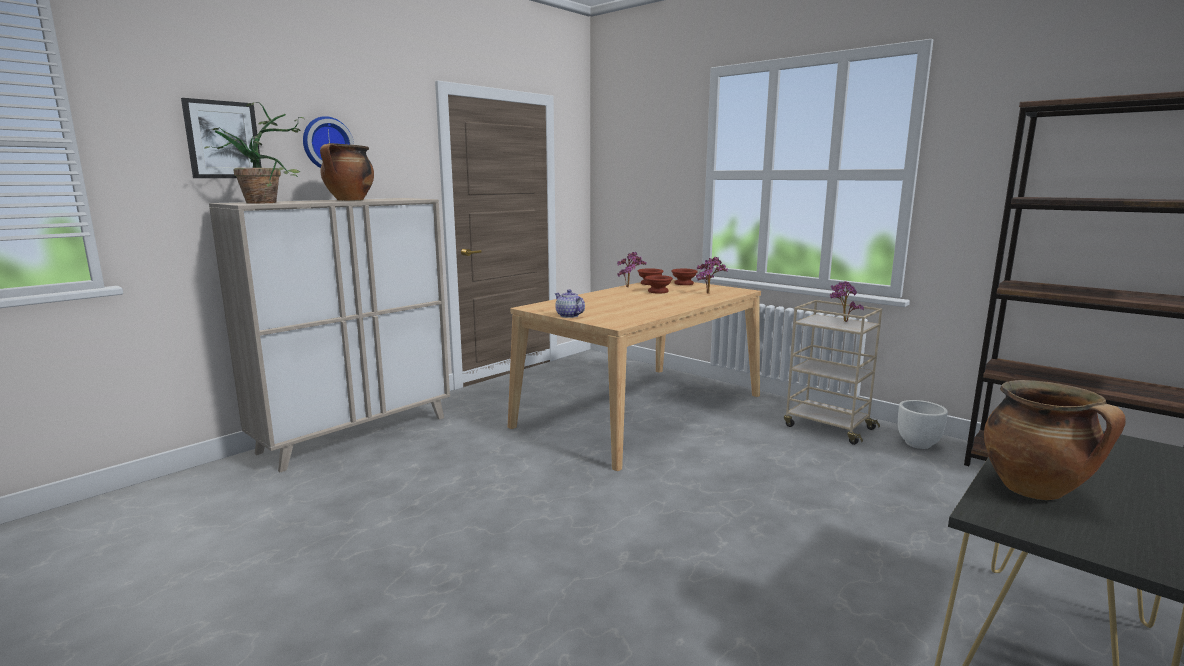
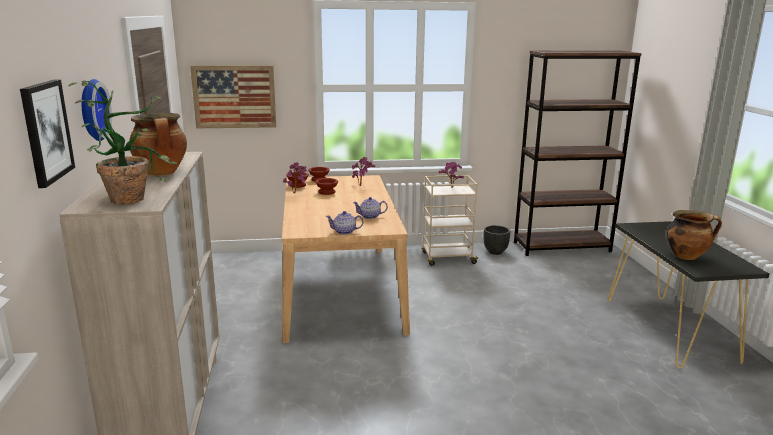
camera: 50 degrees left, 5 degrees up
(631, 184) = (234, 96): none -> picture
(631, 312) = (370, 216): none -> teapot
(918, 444) = (495, 252): white planter -> black planter

